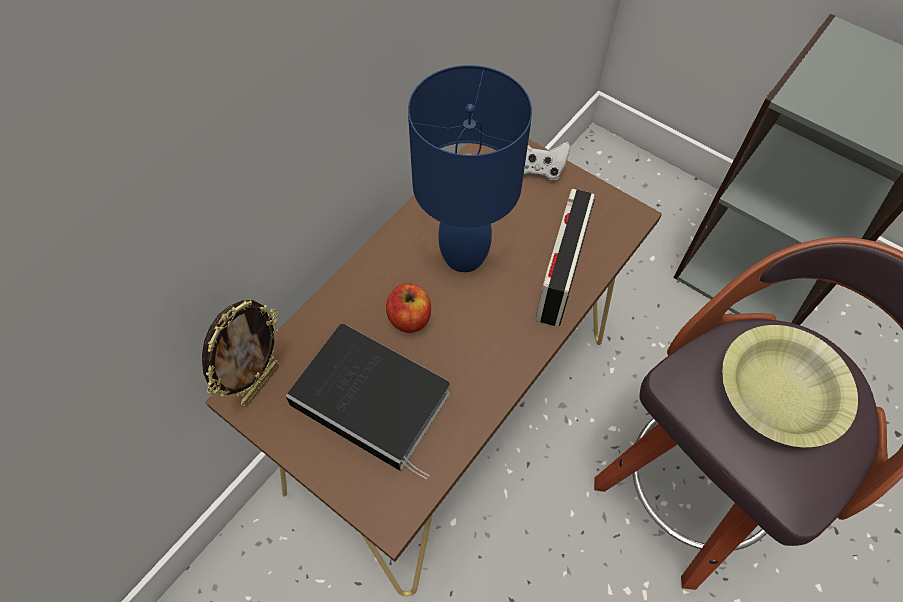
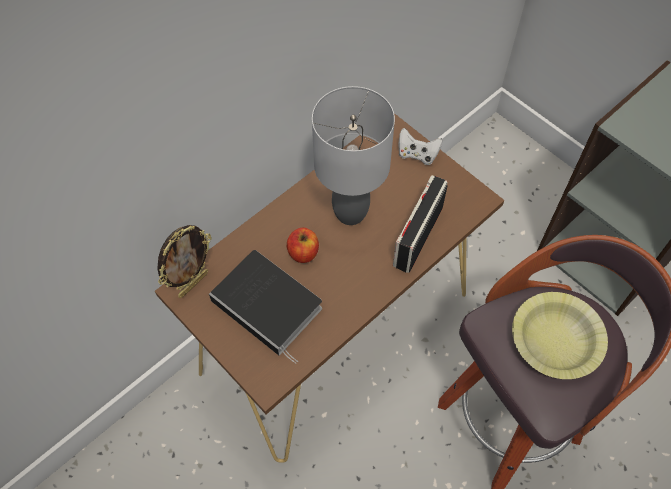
camera: 10 degrees right, 0 degrees up
(465, 256) = (351, 213): blue table lamp -> grey table lamp

